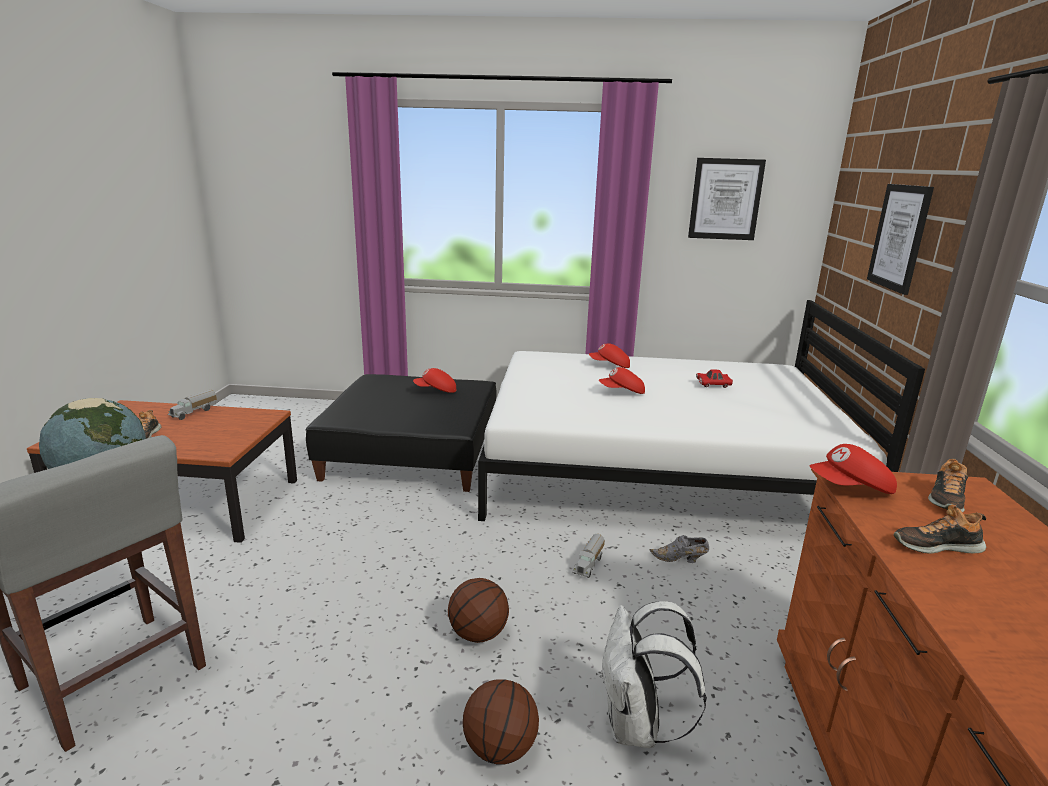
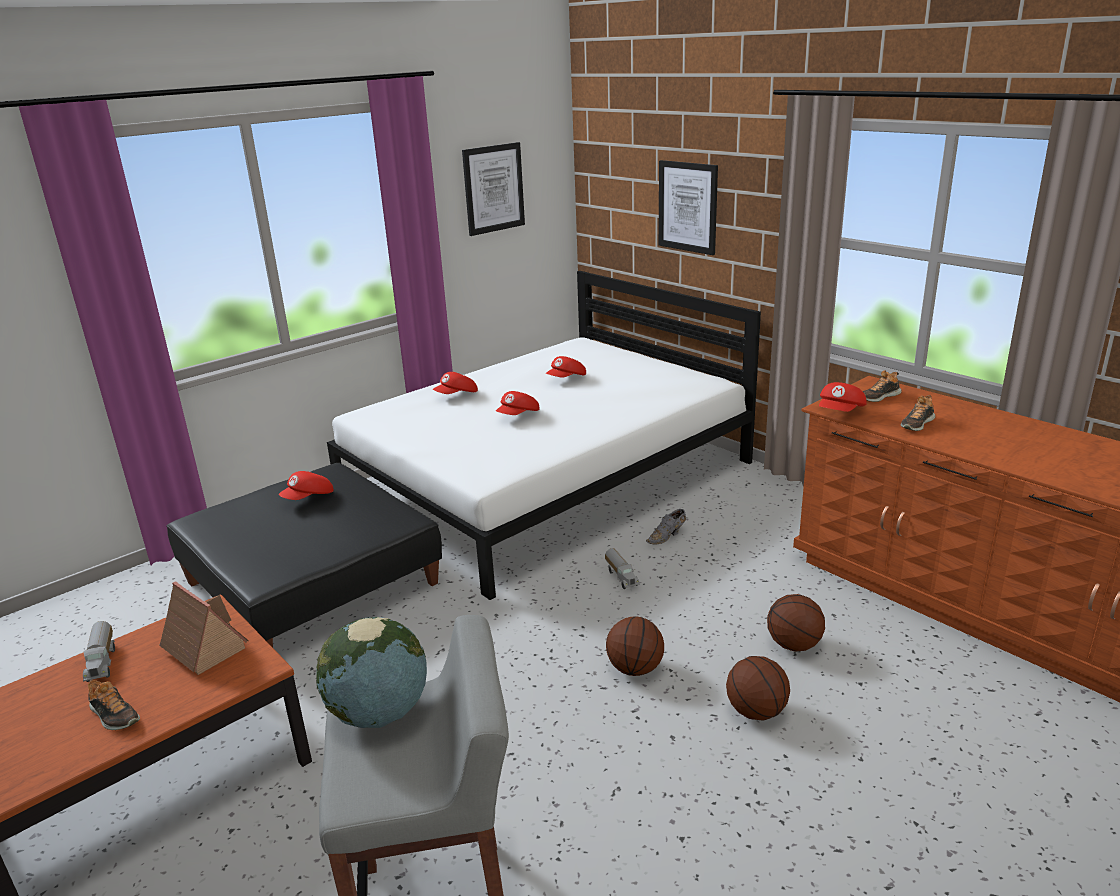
camera: 45 degrees left, 5 degrees up
(229, 429) = (203, 647): none -> toy house
(636, 726) = (794, 645): white backpack -> basketball
(713, 385) = (566, 379): red toy car -> red cap
(945, 499) = (879, 397): shoe -> shoe turned 75 degrees clockwise

